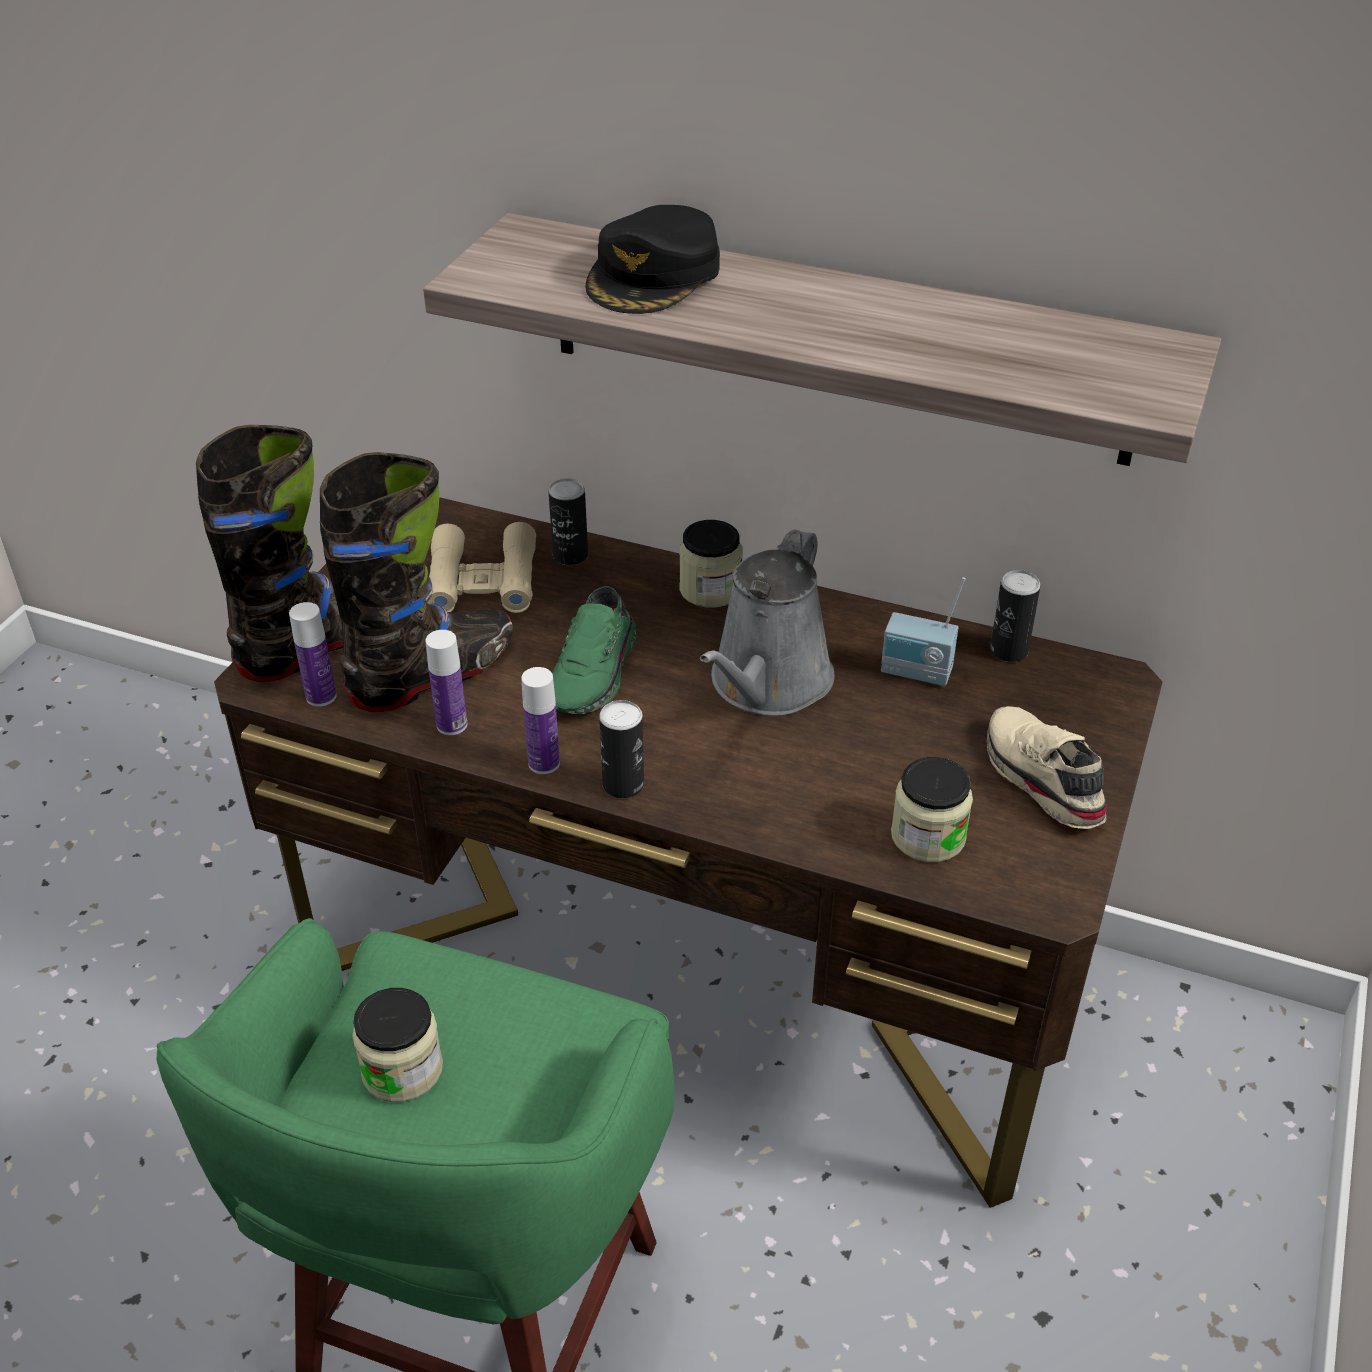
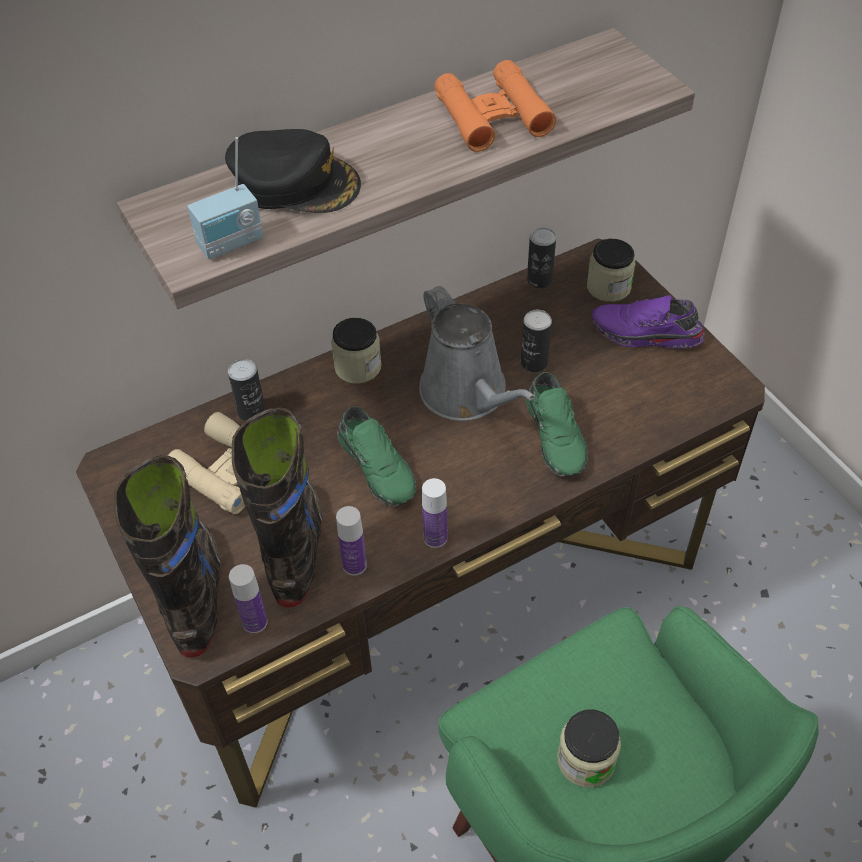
camera: 50 degrees left, 10 degrees up
(623, 784) = (489, 510): can -> can (534, 363)
(654, 276) = (295, 182): black cap -> black cap turned 45 degrees counterclockwise
(789, 783) = (557, 435): none -> green shoe
(916, 673) = (520, 327): radio -> radio (232, 244)
(925, 331) = (492, 116): none -> orange binoculars
(928, 836) = (647, 405): jar -> jar (608, 287)
(1039, 779) = (645, 335): beige shoe -> purple shoe

